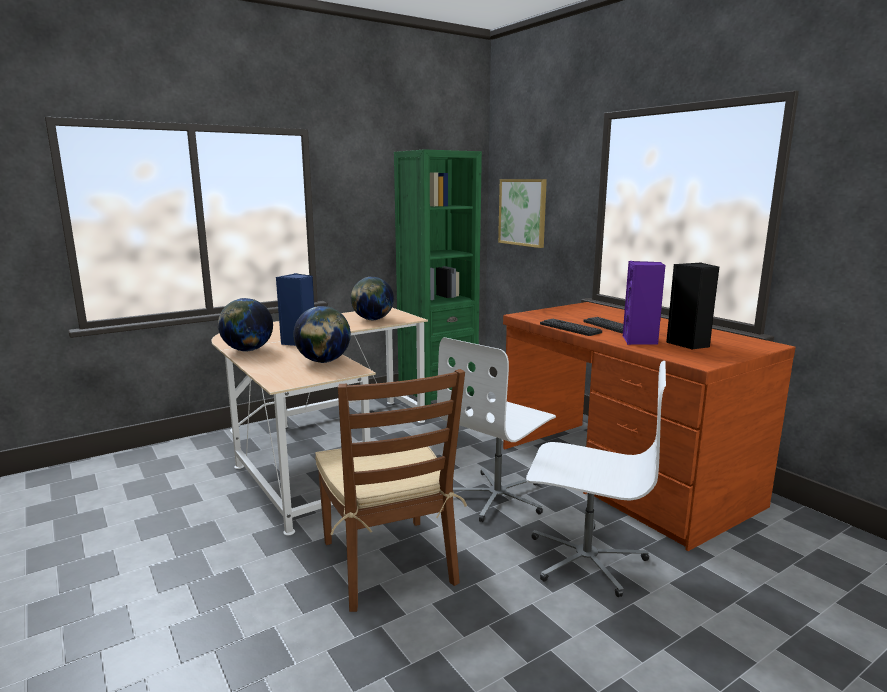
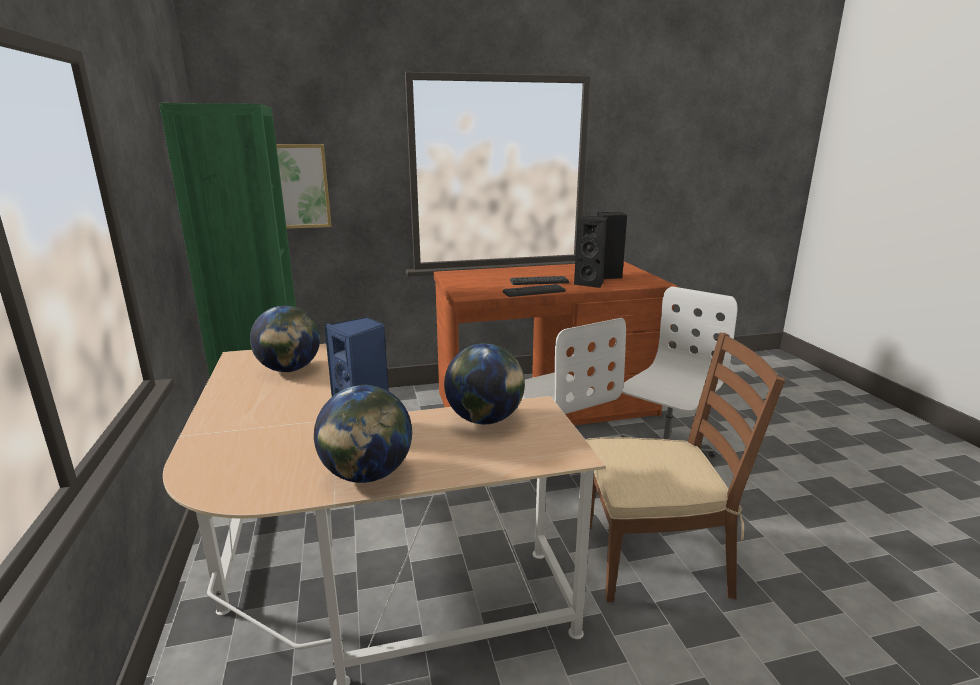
camera: 70 degrees left, 5 degrees up
(639, 341) = (591, 283): purple speaker -> black speaker

